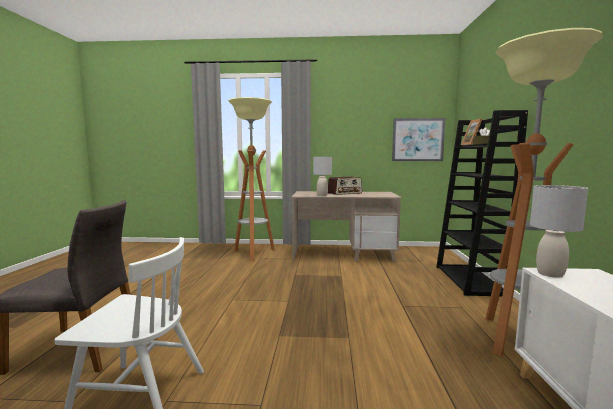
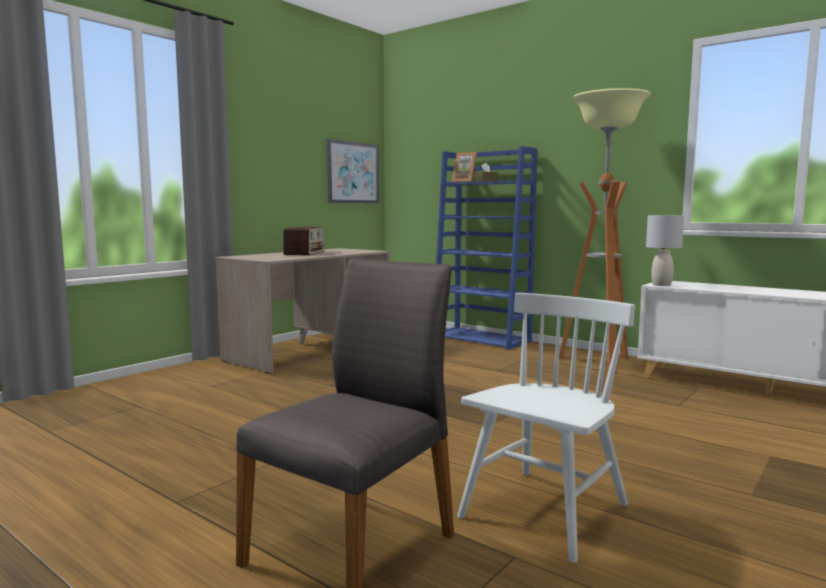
camera: 55 degrees left, 0 degrees up
(253, 253) = (179, 385): floor lamp -> none
(322, 195) = (299, 257): grey table lamp -> none
(470, 280) = (482, 339): black bookcase -> blue bookcase

